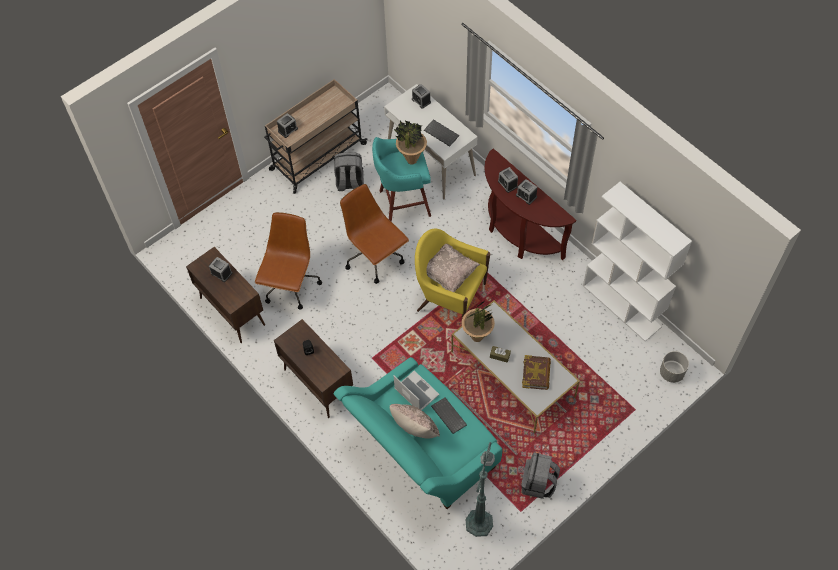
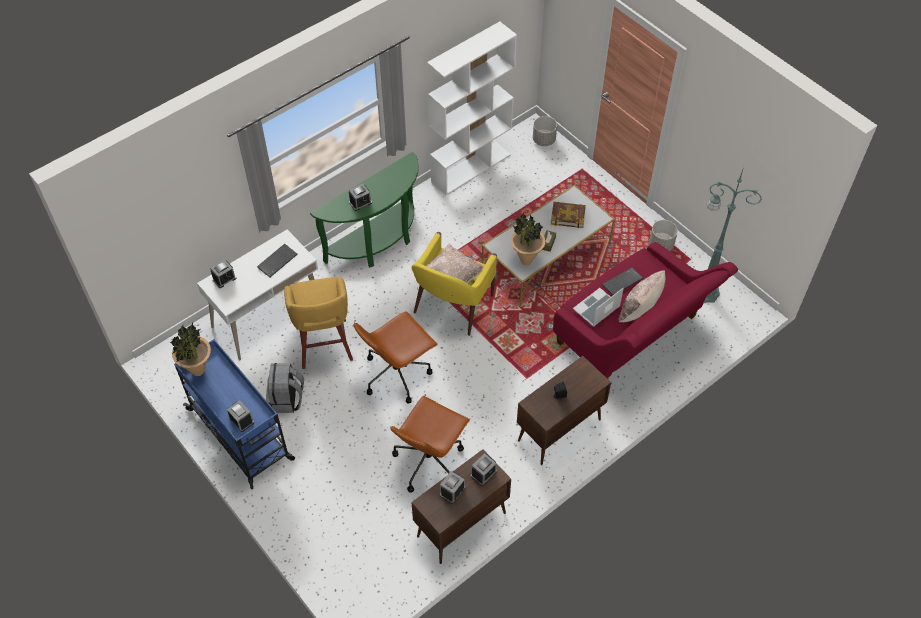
camera: 90 degrees left, 5 degrees down
(290, 286) = (429, 461): brown office chair -> brown office chair turned 75 degrees counterclockwise
(317, 157) = (241, 435): beige cart -> blue cart
(403, 203) = (324, 345): turquoise stool -> yellow stool
(411, 160) = (312, 290): potted plant -> potted plant (198, 371)
(421, 450) = (633, 335): turquoise sofa -> red sofa
(518, 233) = (377, 243): brown console table -> green console table
(526, 196) = (378, 188): alarm clock -> alarm clock (483, 473)
(538, 483) = (661, 244): grey backpack -> grey planter

